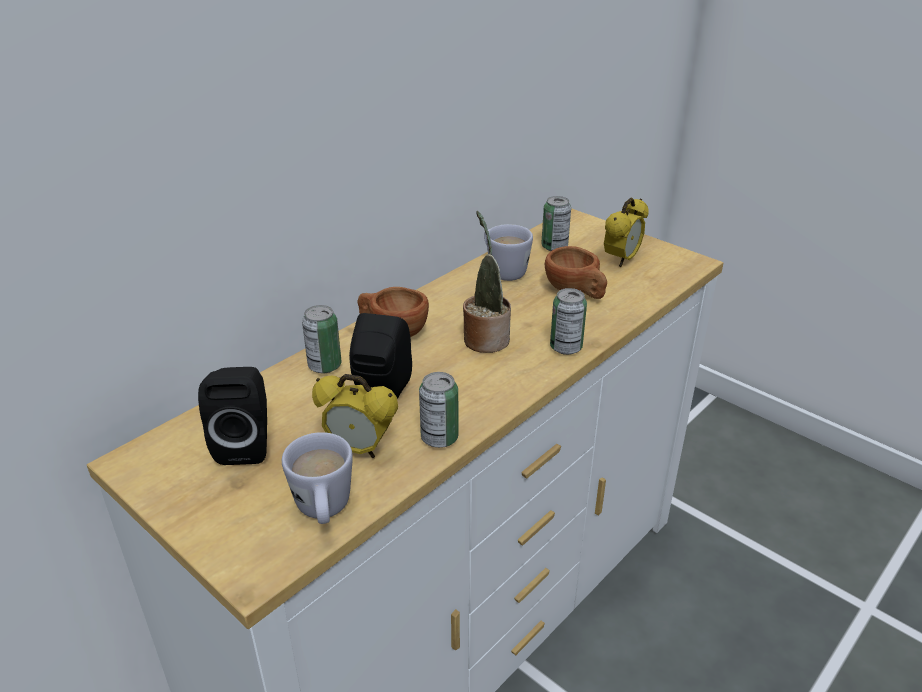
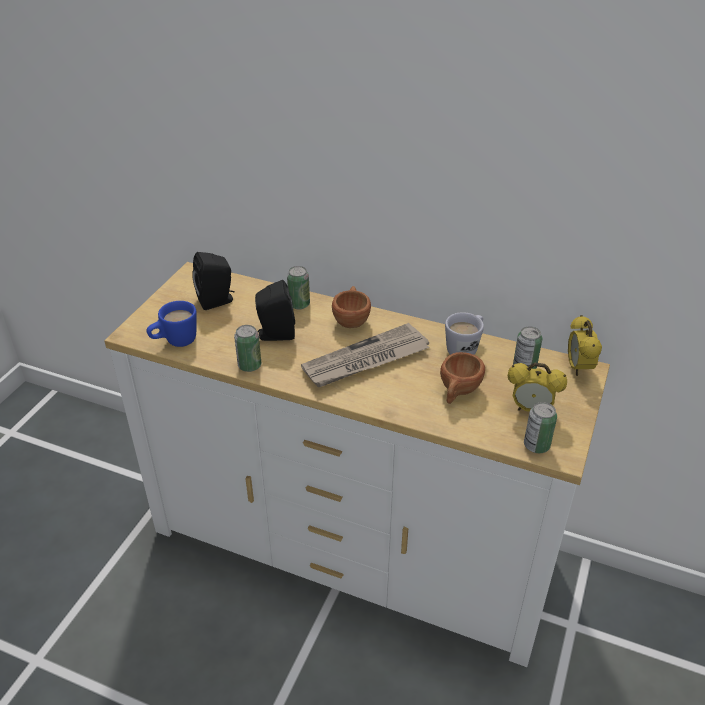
camera: 70 degrees right, 5 degrees up
(324, 512) = (175, 342): white mug -> blue mug
(359, 449) = (228, 339): alarm clock -> alarm clock (578, 368)
(485, 338) = (366, 360): potted plant -> newspaper
(566, 347) = (375, 400): can -> can (536, 445)

